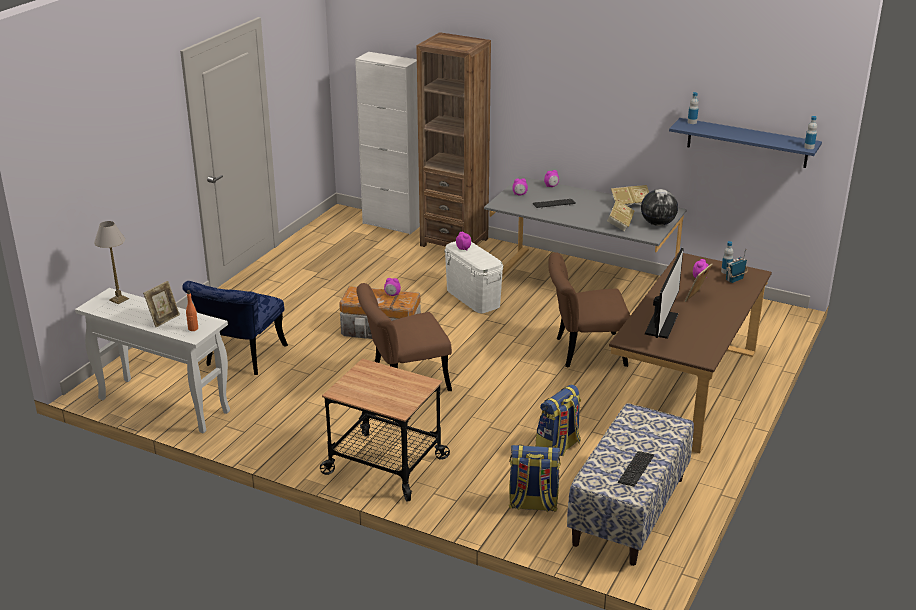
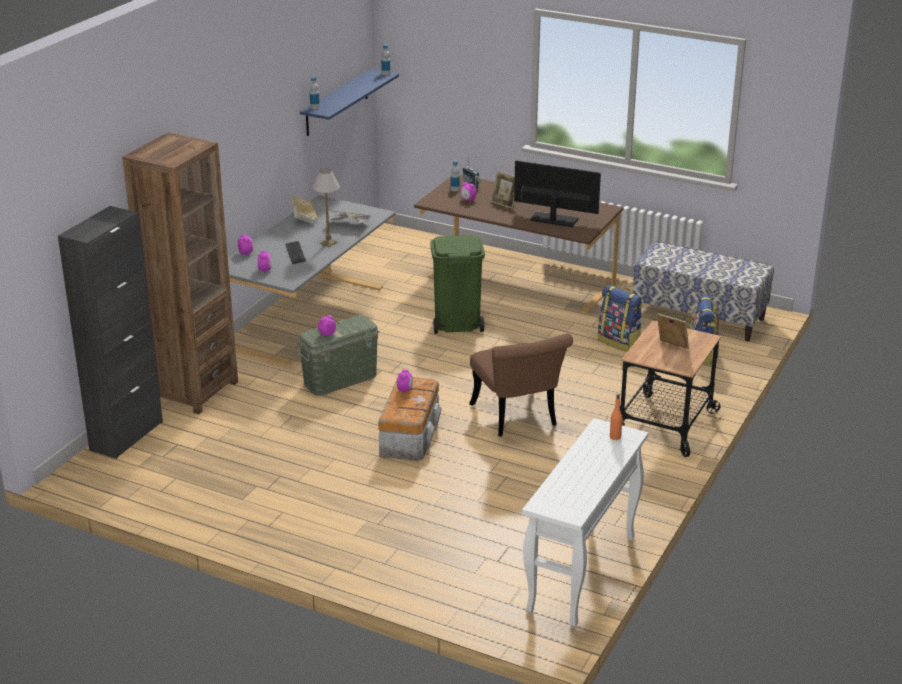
camera: 90 degrees left, 0 degrees up
(119, 299) = (553, 496): table lamp -> table lamp (328, 242)
(164, 319) = (597, 458): picture frame -> picture frame (671, 347)
(241, 359) = (475, 527): blue chair -> none
(392, 224) = (126, 436): white cabinet -> black cabinet
(473, 297) = (340, 380): white storage box -> green storage box
(583, 351) = (456, 324): brown chair -> green trash can
(636, 469) = (728, 265): keyboard -> none
(657, 224) = (352, 209): globe -> none

